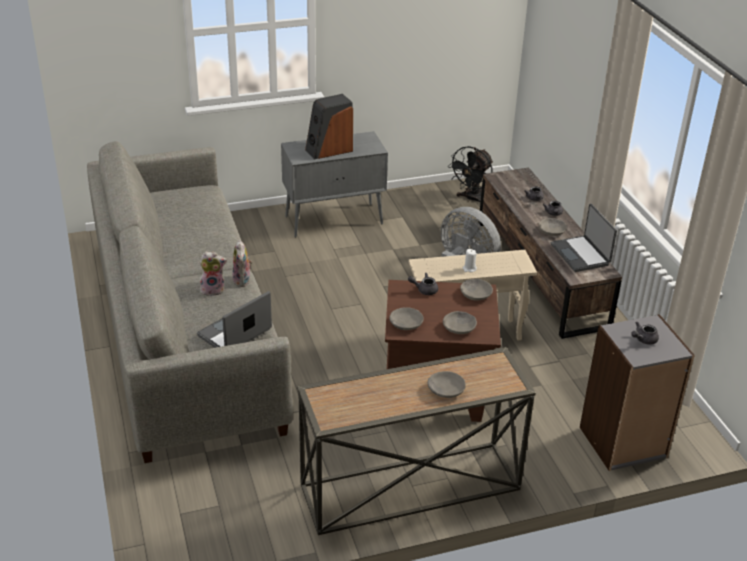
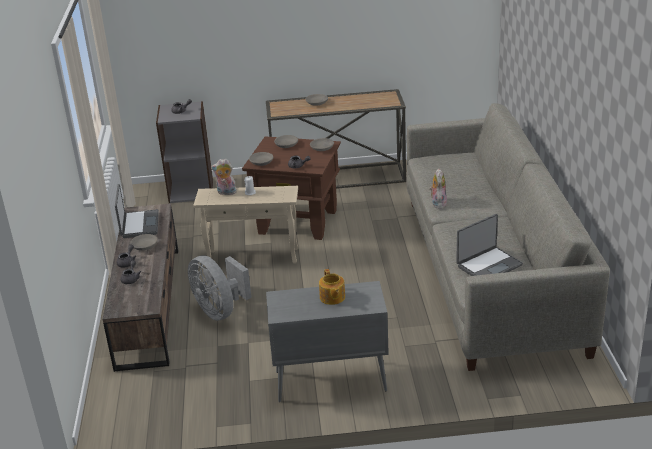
camera: 165 degrees left, 5 degrees down
(213, 290) = (462, 195): plush toy -> plush toy (226, 193)
(235, 333) = (444, 167): laptop -> laptop (488, 265)
(329, 150) = (332, 298): speaker -> teapot
(471, 199) = (154, 401): black fan -> none

